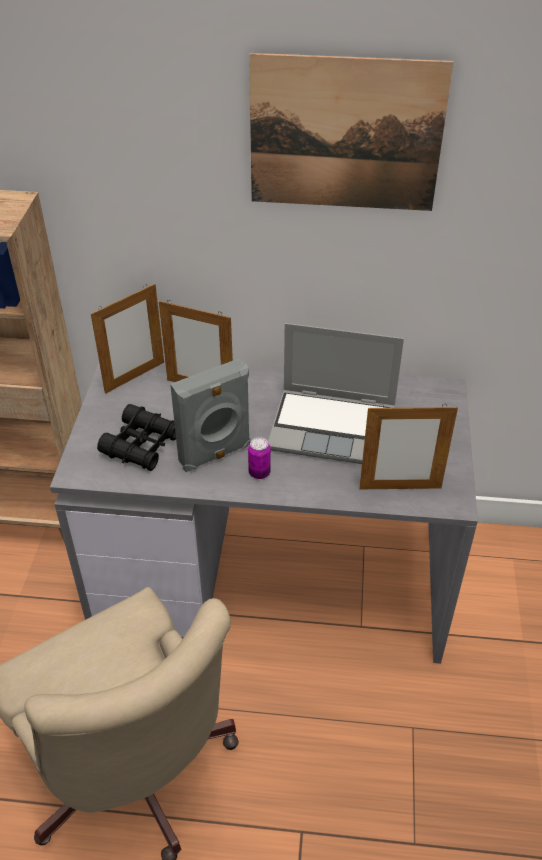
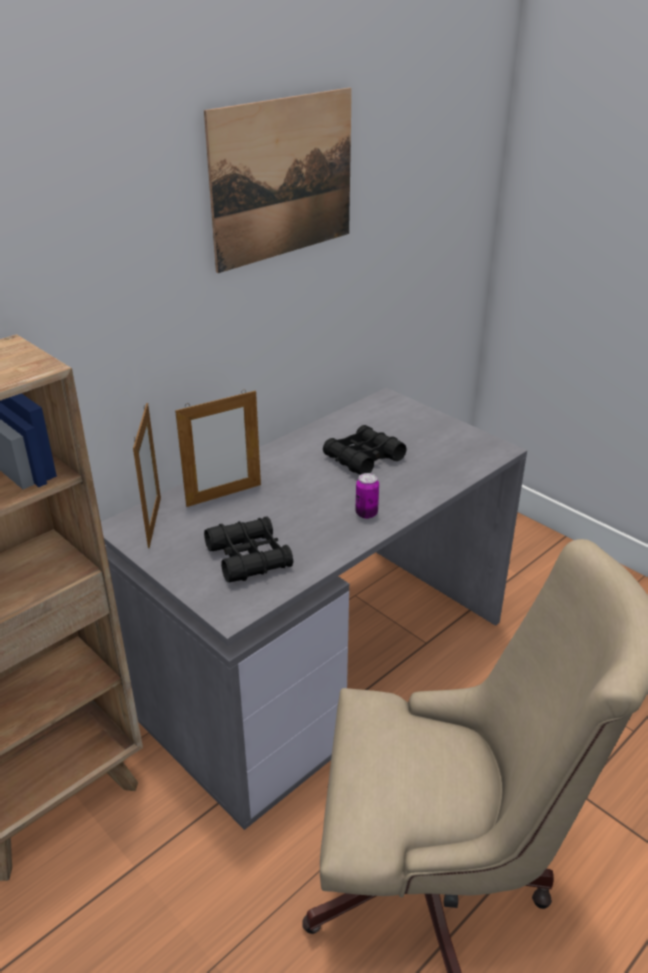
camera: 50 degrees left, 10 degrees down
(216, 455) = (317, 524): grey speaker -> none
(334, 428) = (363, 458): laptop -> black binoculars
(400, 488) = (461, 462): picture frame -> none

